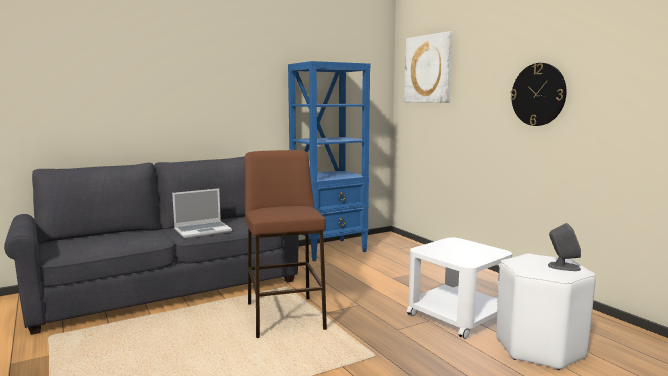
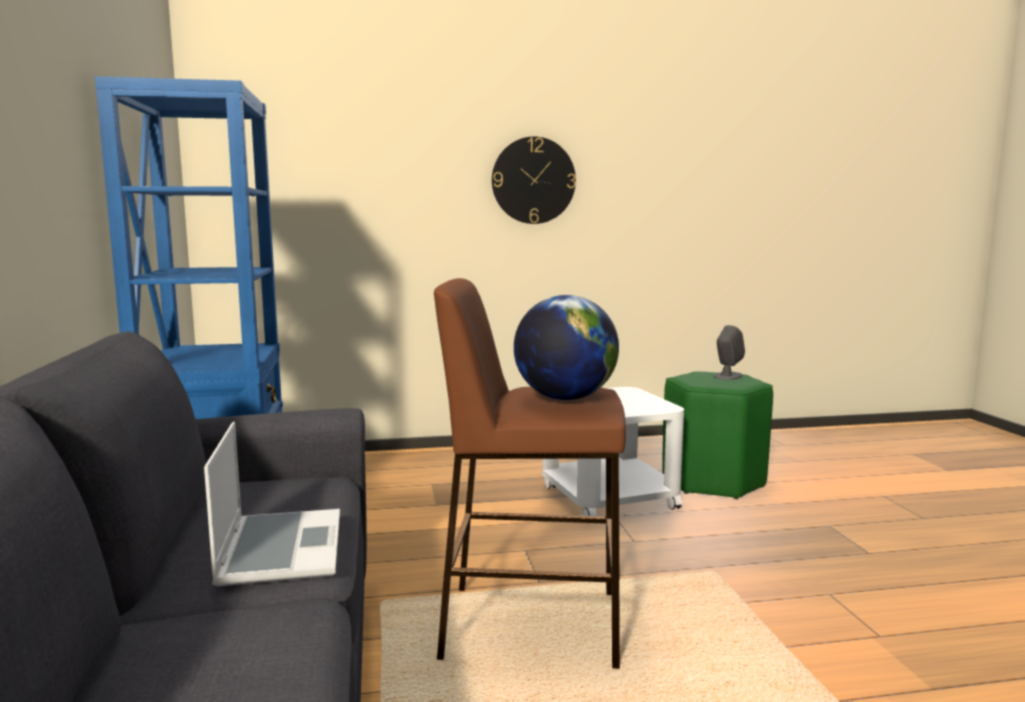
camera: 70 degrees left, 0 degrees up
(276, 209) = (565, 398): none -> globe
(428, 69) = (294, 130): picture -> none
(540, 348) = (714, 481): white stool -> green stool

